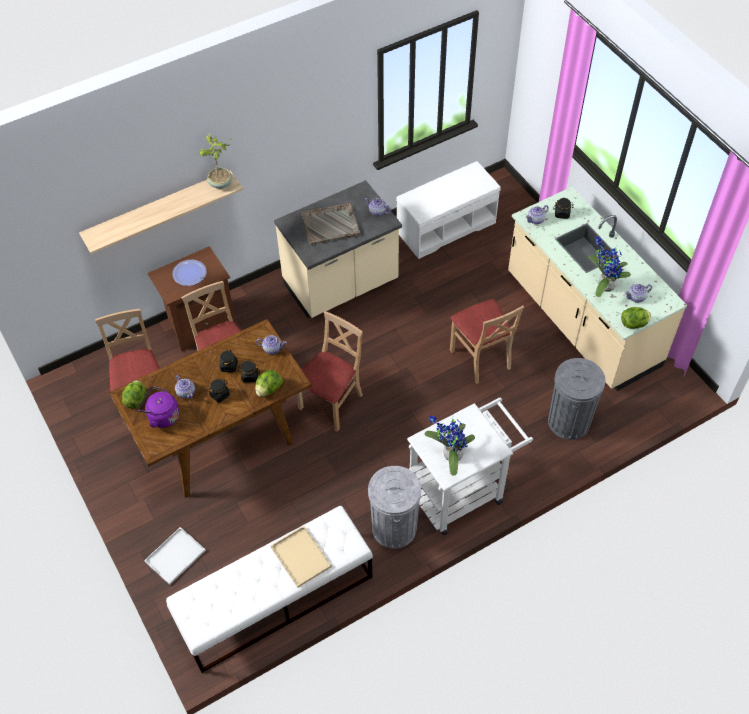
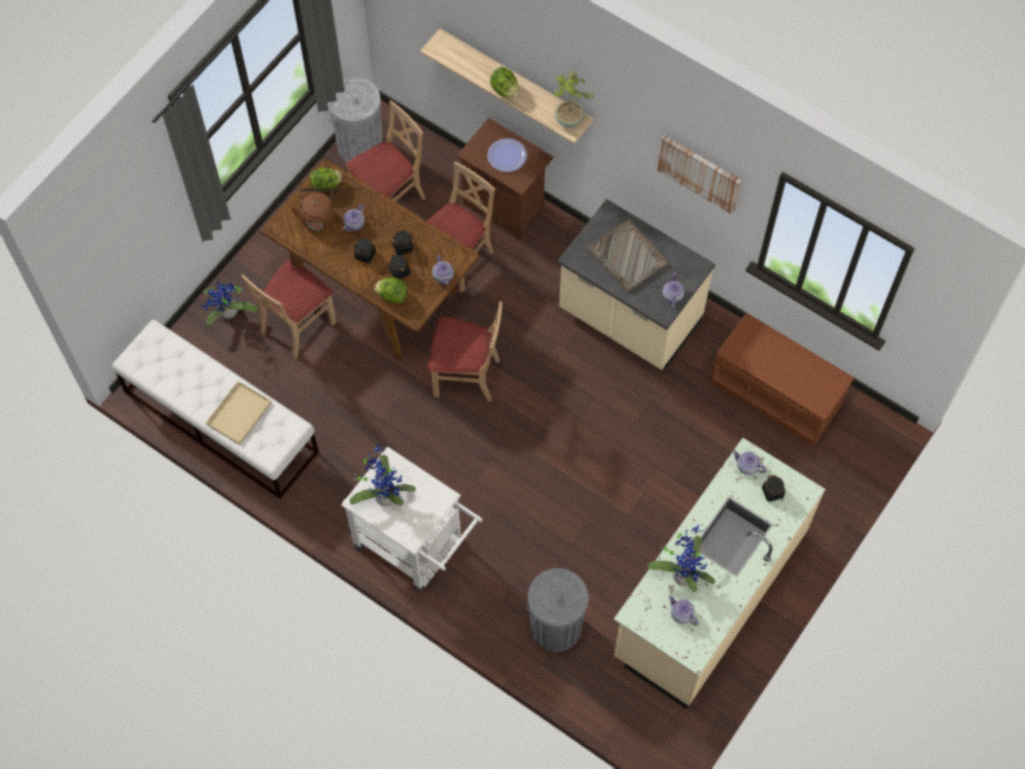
camera: 65 degrees right, 10 degrees up
(162, 416) = (317, 216): purple kettle -> brown kettle
(175, 557) = (228, 314): white tray -> potted plant
(321, 123) = (699, 173): none -> picture
(394, 528) = (343, 497): grey trash can -> grey trash can (360, 146)
(446, 226) = (777, 394): white bench -> brown bench
(481, 358) = (598, 504): beige chair -> beige chair (297, 326)
(634, 324) = (640, 623): lettuce -> lettuce (505, 90)

